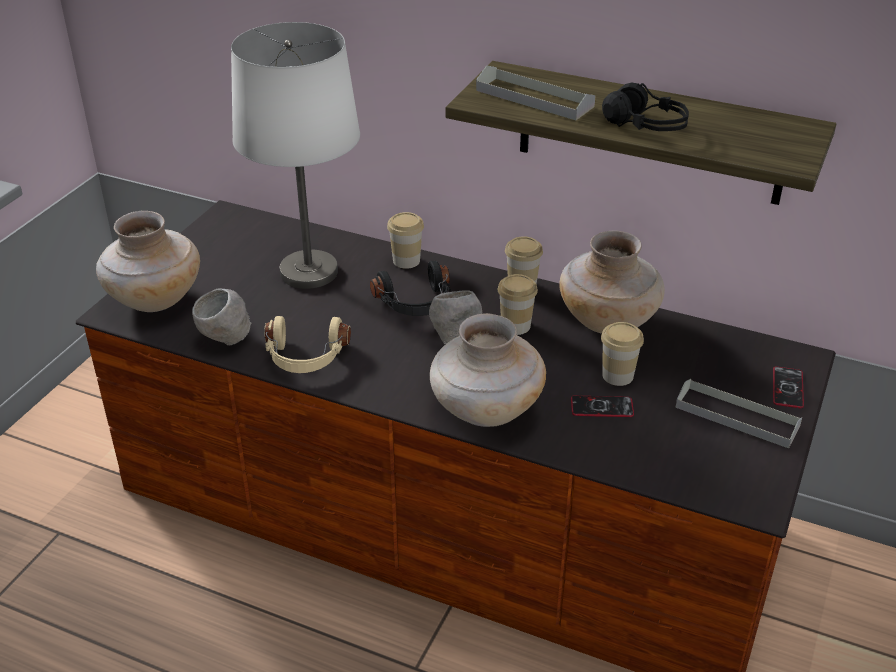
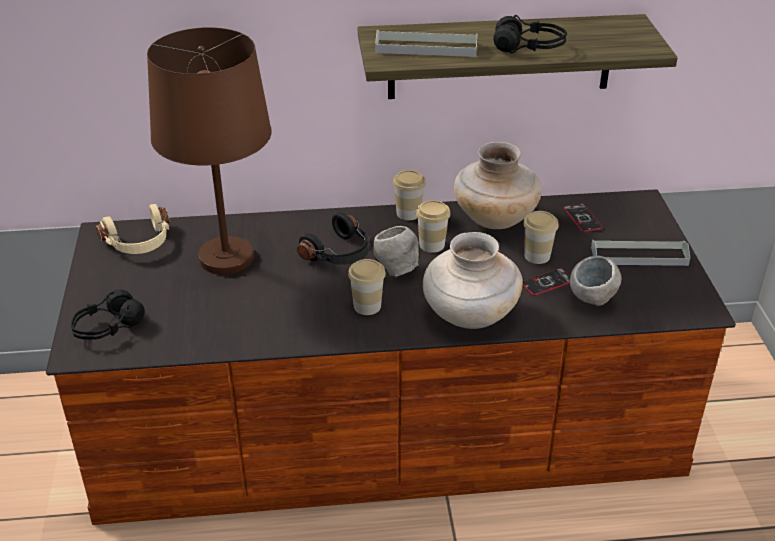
camera: 30 degrees left, 0 degrees up
(155, 300) = (108, 327): beige vase -> black headphones
(225, 340) = (208, 338): grey bowl -> grey bowl (592, 302)
(305, 358) = (291, 328): beige headphones -> beige headphones (139, 243)
(310, 272) = (227, 258): white table lamp -> brown table lamp
(406, 261) = (299, 222): cup -> cup (367, 306)
(787, 388) = (652, 225): phone -> phone (582, 218)

